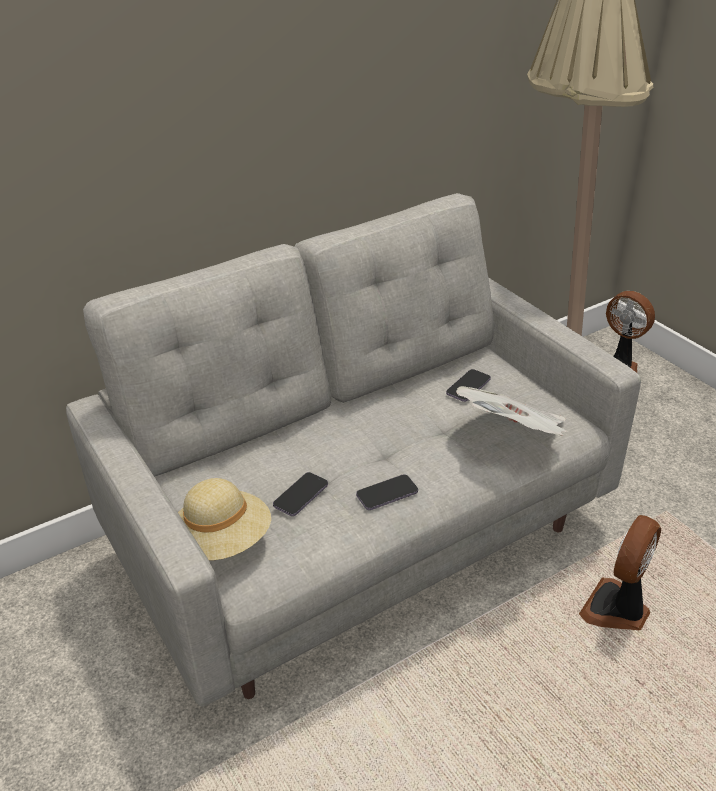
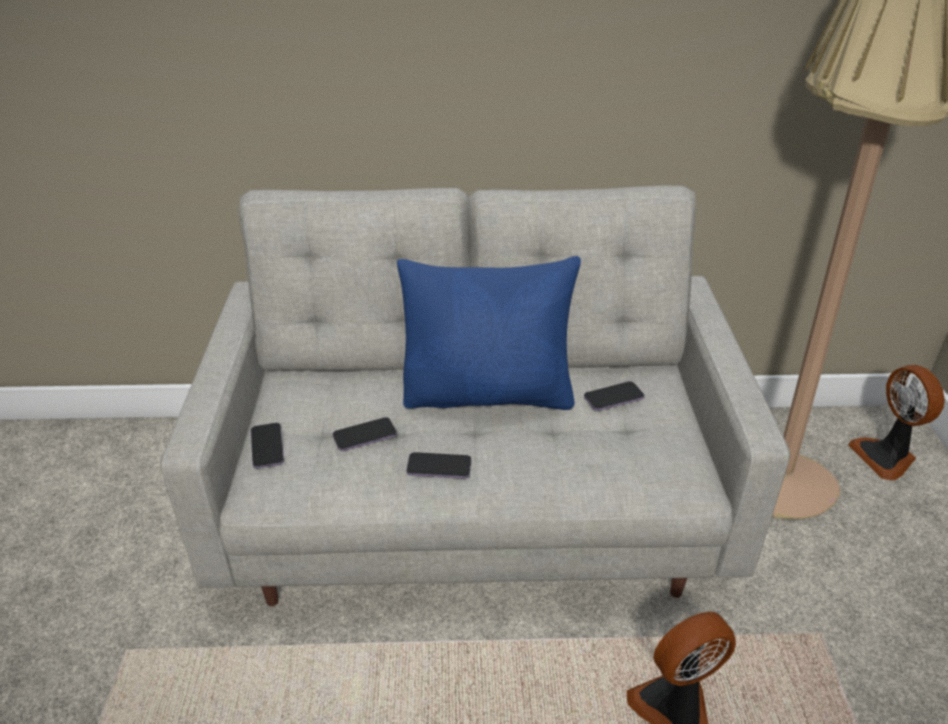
camera: 30 degrees right, 0 degrees up
(223, 541) = (267, 447): beige hat -> phone
(370, 420) = (489, 394): none -> blue pillow
(514, 434) = (617, 463): newspaper -> none

